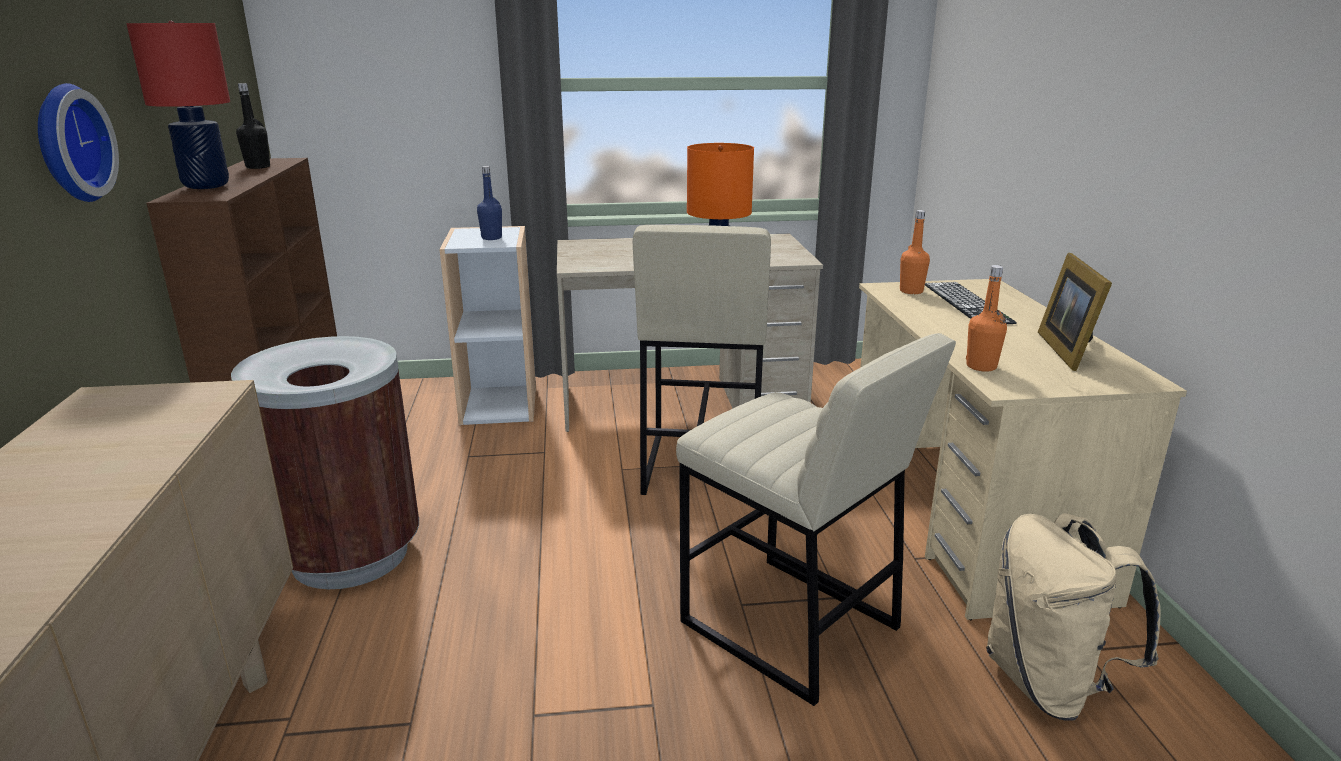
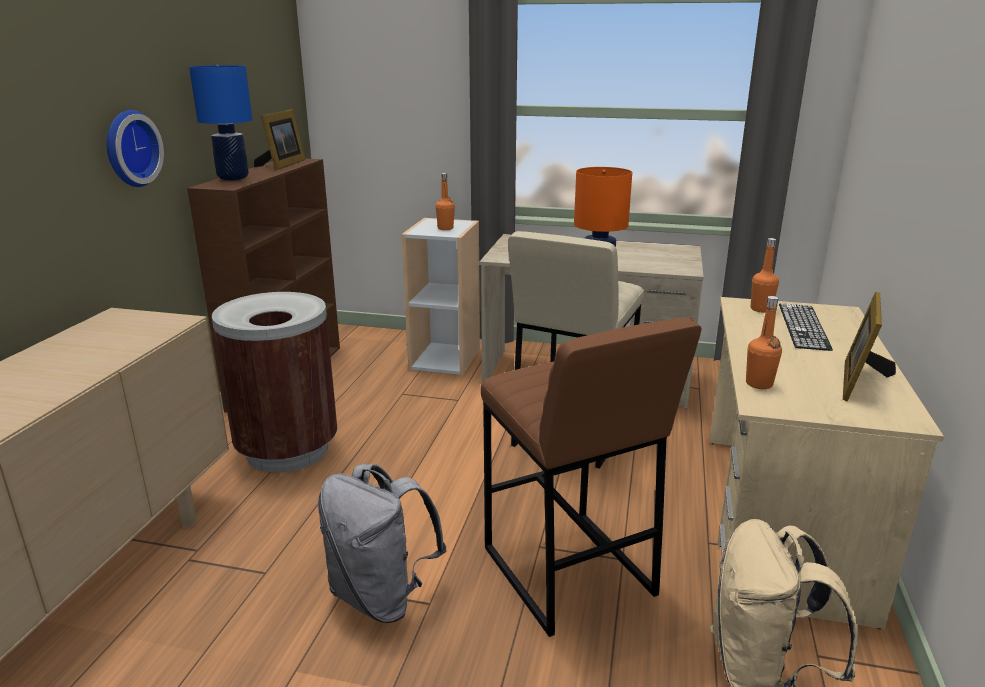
camera: 20 degrees right, 0 degrees up
(206, 187) = (232, 179): red table lamp -> blue table lamp
(258, 167) = (282, 165): black bottle -> picture frame
(491, 238) = (445, 228): blue bottle -> orange bottle
(588, 712) = (381, 596): none -> grey backpack
(794, 627) = (570, 573): beige chair -> brown stool

